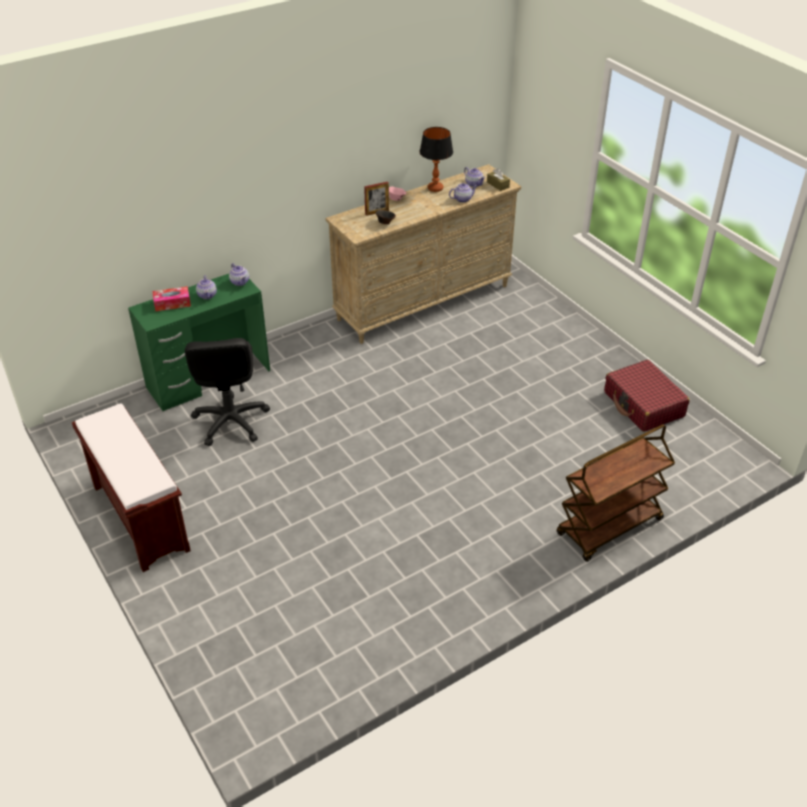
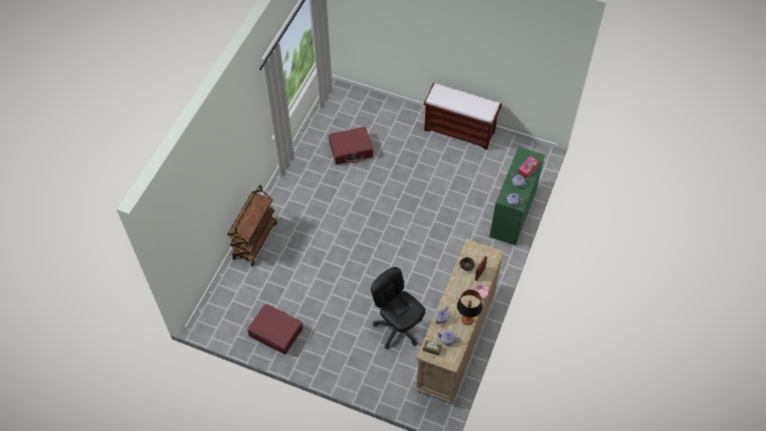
camera: 145 degrees right, 15 degrees up
(230, 421) = (475, 196): black office chair -> black office chair (398, 328)
(340, 586) = (351, 150): none -> red suitcase

